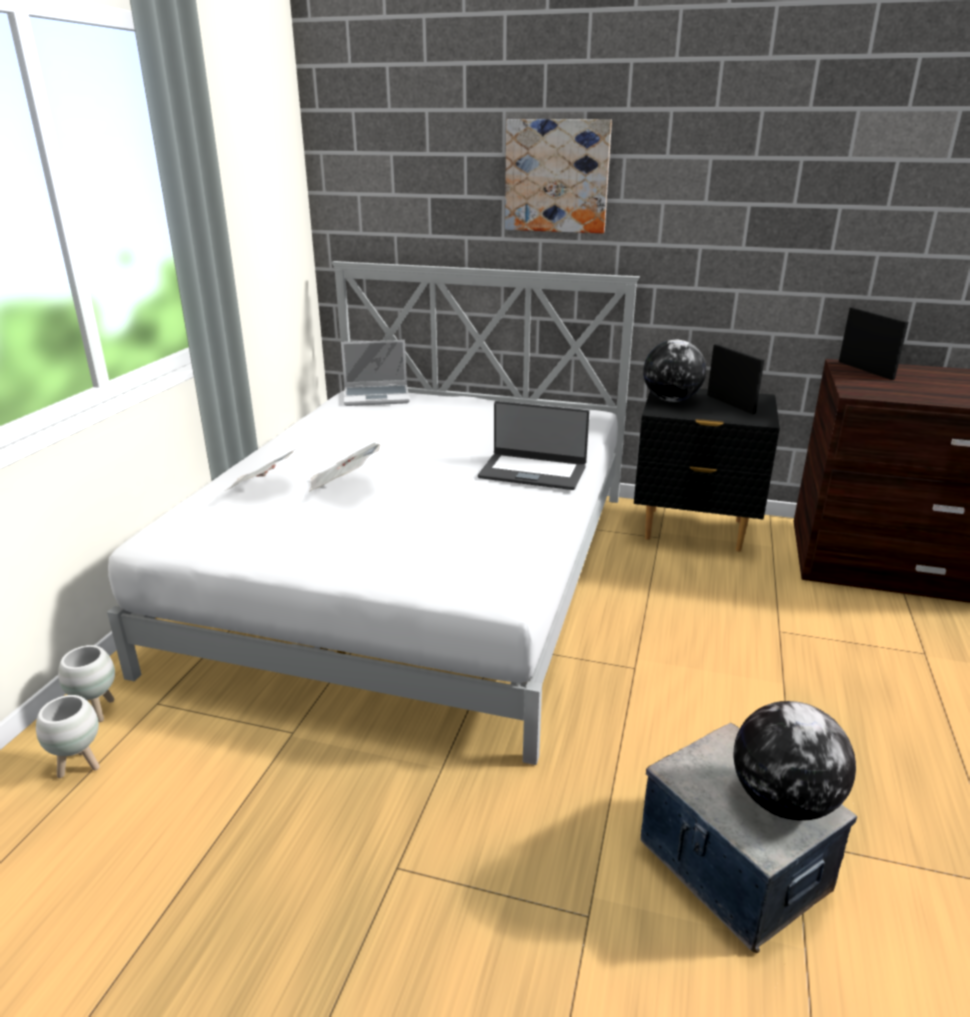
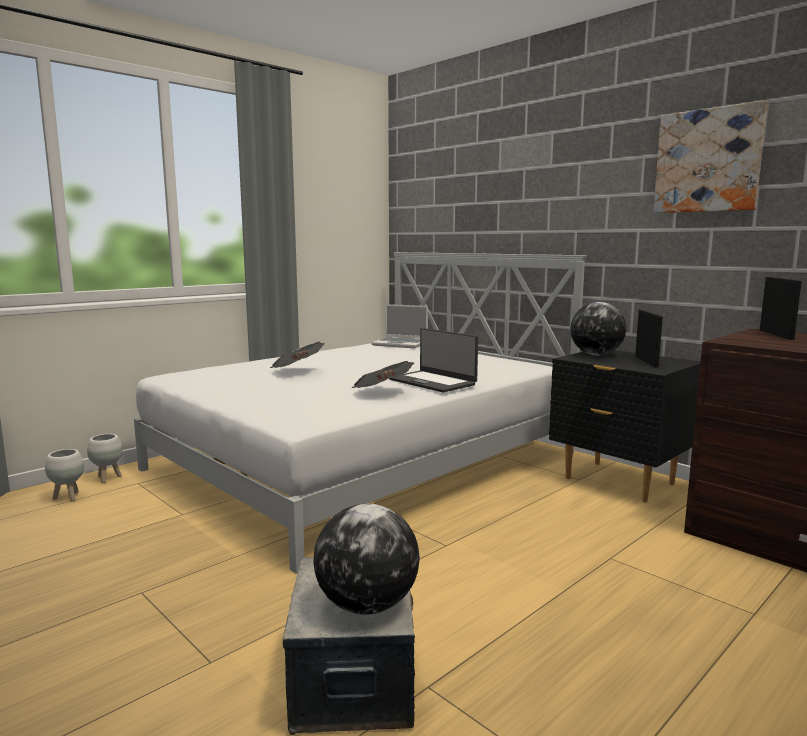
camera: 30 degrees right, 15 degrees down
(261, 489) = (253, 367): newspaper -> newspaper (382, 392)
(557, 176) = (532, 183): picture -> picture (708, 161)

